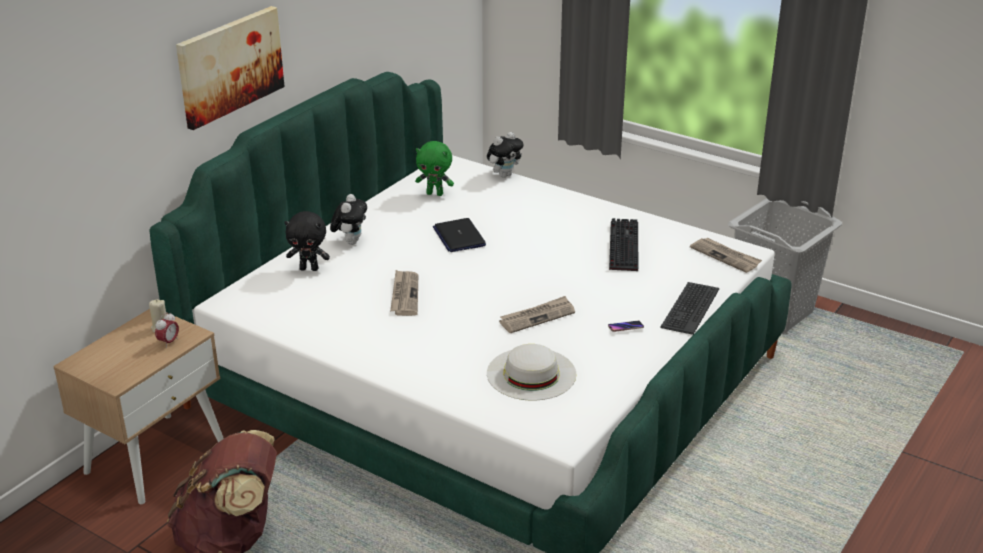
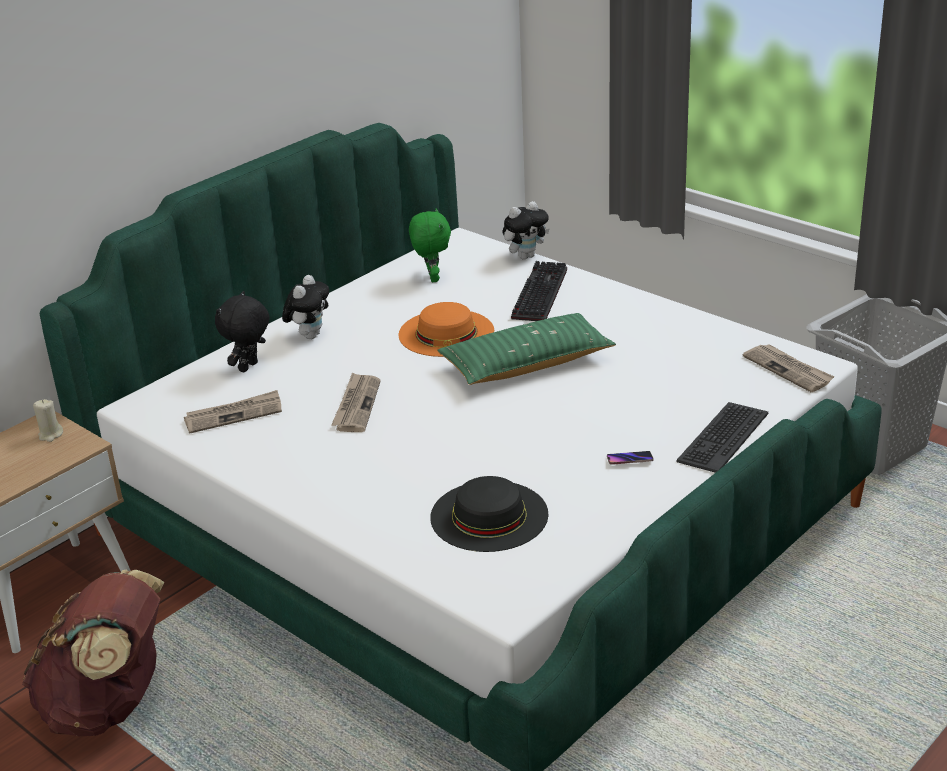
camera: 10 degrees right, 0 degrees up
(169, 342) = (53, 453): alarm clock -> none
(230, 66) = (151, 110): picture -> none
(309, 268) = (249, 367): black plush toy -> black plush toy turned 105 degrees clockwise
(435, 193) = (432, 278): green plush toy -> green plush toy turned 120 degrees counterclockwise
(459, 236) = (446, 333): laptop -> orange hat
(528, 258) = (526, 364): none -> green pillow
(531, 373) = (489, 515): white hat -> black hat
(537, 317) = (517, 440): newspaper -> newspaper (234, 415)
(622, 246) = (653, 351): keyboard -> keyboard (538, 293)

